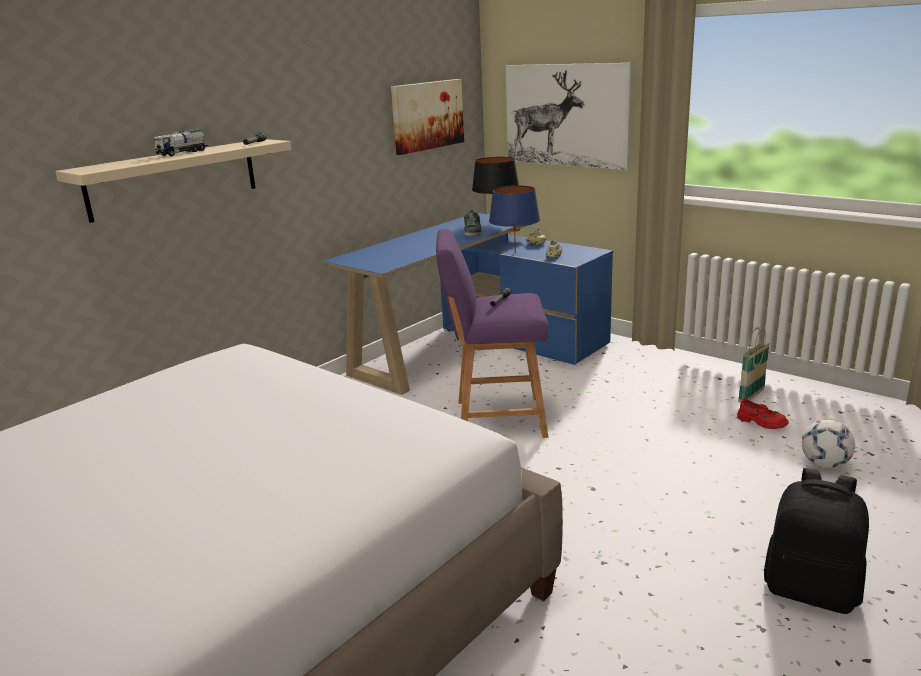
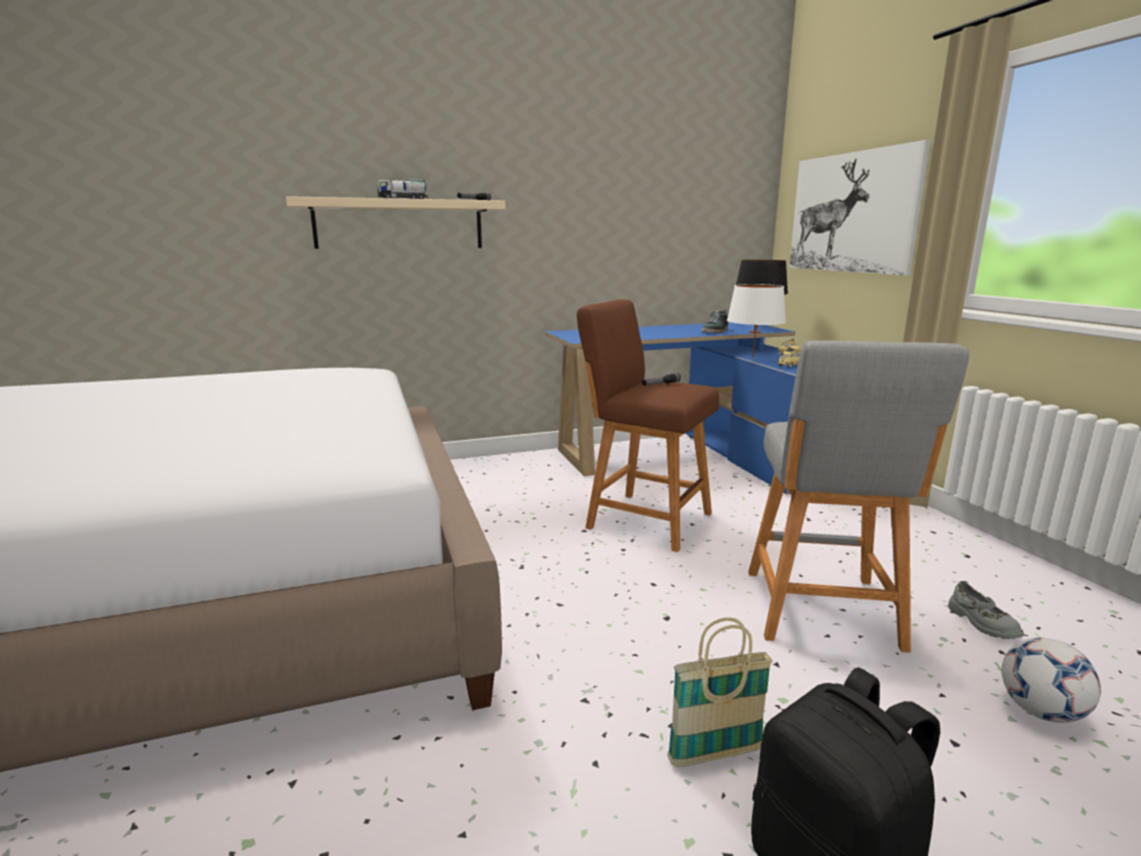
camera: 30 degrees right, 5 degrees down
(427, 115) = (698, 208): picture -> none
(494, 419) = (643, 519): purple stool -> brown stool
(515, 253) = (752, 358): blue table lamp -> white table lamp
(678, 448) = (822, 613): none -> grey stool
(751, 396) = (997, 588): basket -> basket (715, 754)
(761, 422) = (981, 623): red shoe -> grey shoe

